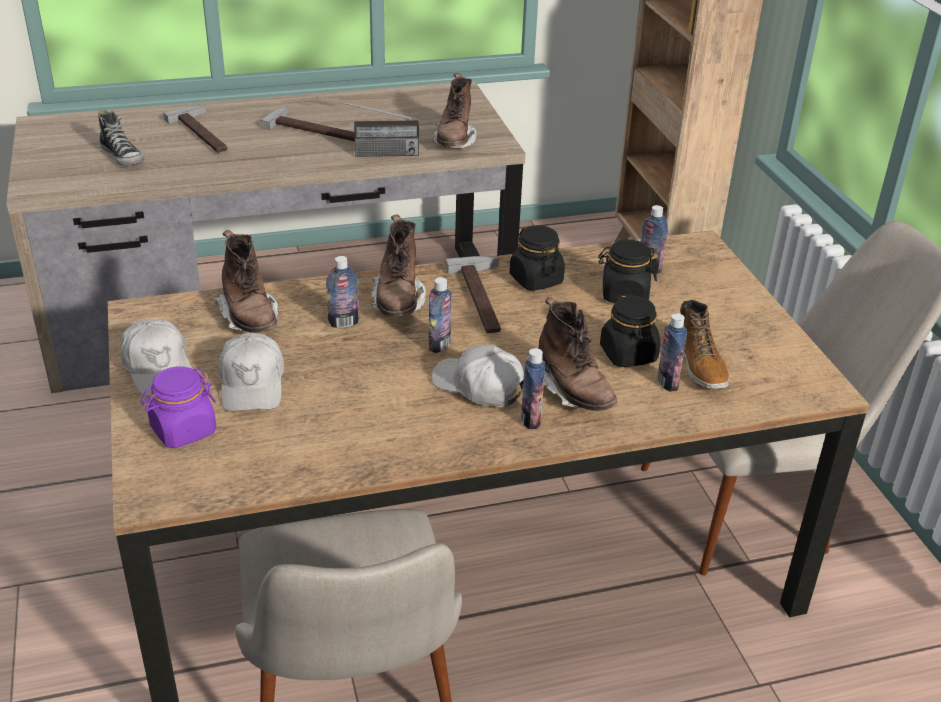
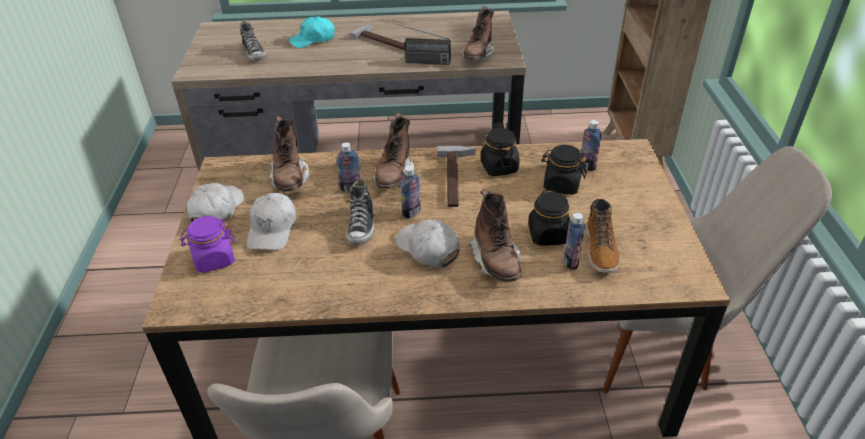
camera: 15 degrees right, 5 degrees up
(159, 368) = (217, 210): white cap -> white cap turned 150 degrees counterclockwise
(205, 133) = (313, 40): hammer -> turquoise cap
(378, 368) = (362, 226): none -> shoe
(530, 420) = (456, 280): bottle -> none

